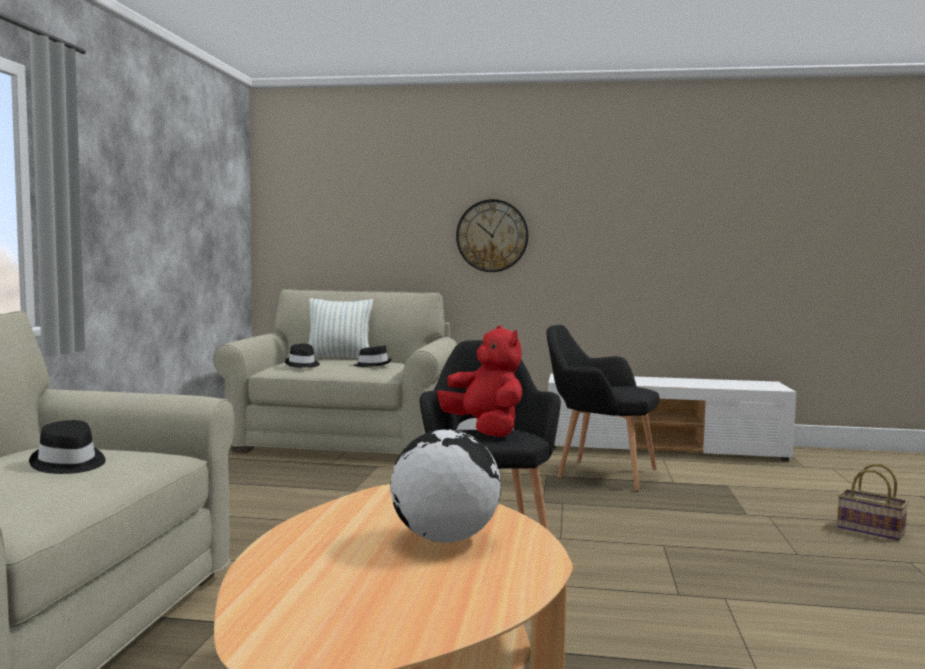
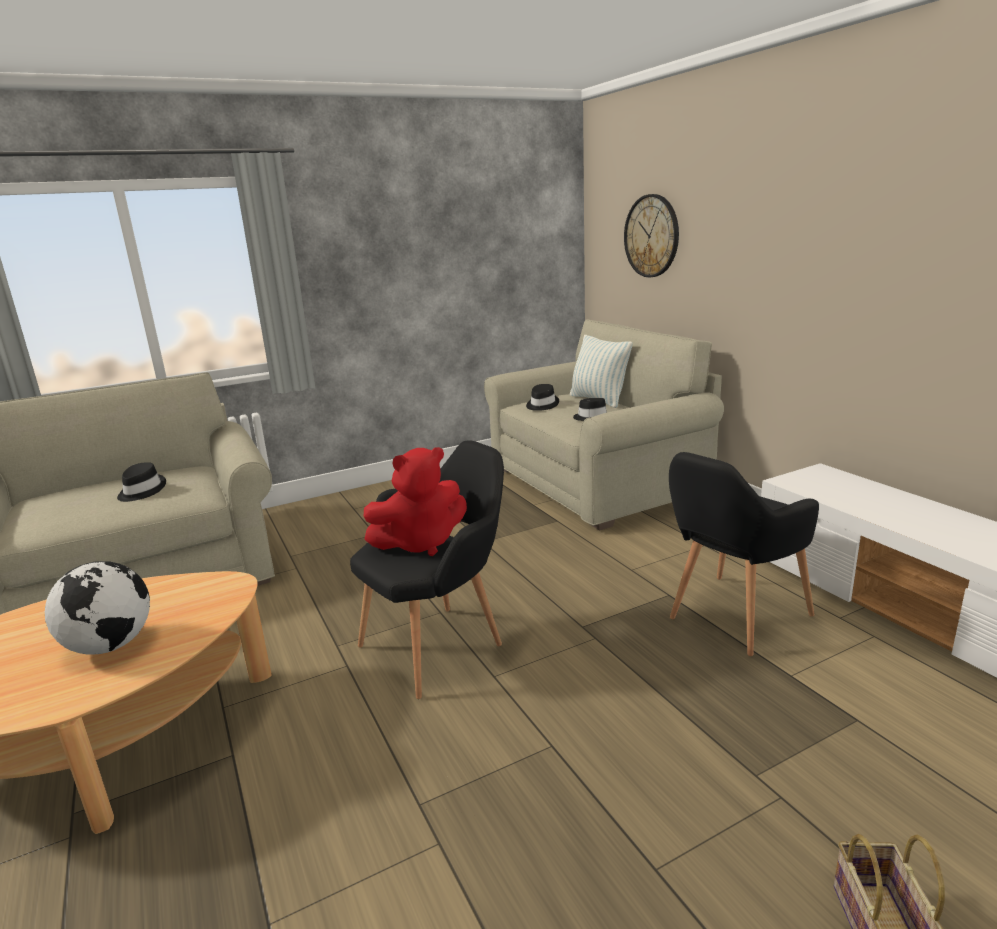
camera: 55 degrees right, 15 degrees up
(485, 430) = (420, 543): red plush toy -> red plush toy turned 45 degrees clockwise
(492, 236) = (775, 268): wall clock -> wall clock (651, 236)
(599, 473) = (731, 619): black armchair -> black armchair turned 120 degrees counterclockwise

